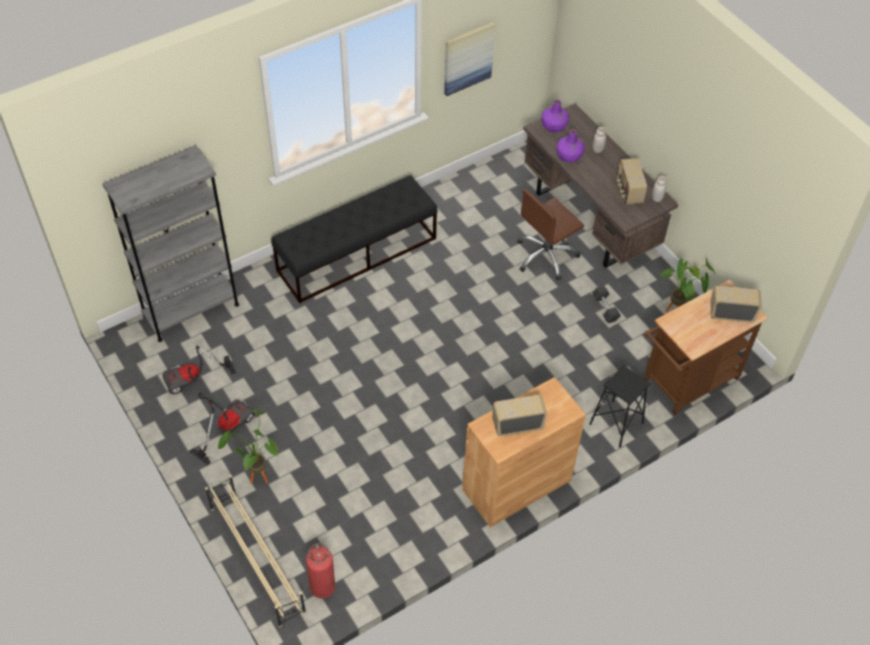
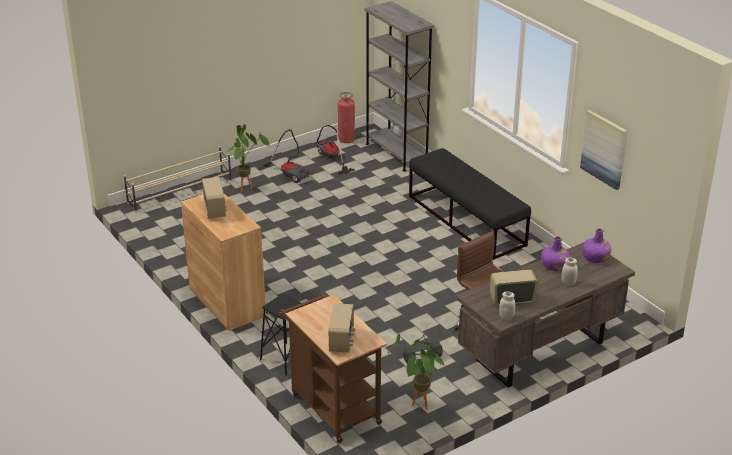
camera: 90 degrees right, 20 degrees down
(322, 587) = (153, 217): fire extinguisher -> fire extinguisher (346, 140)

